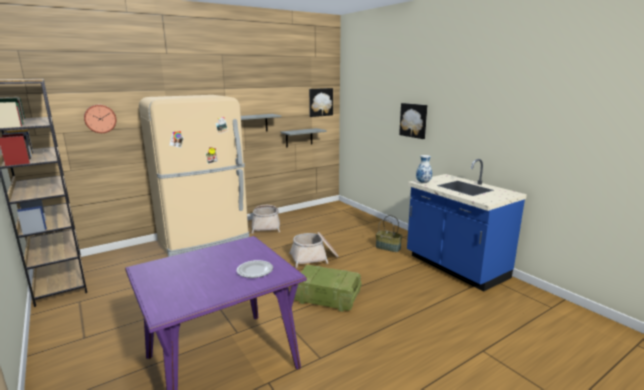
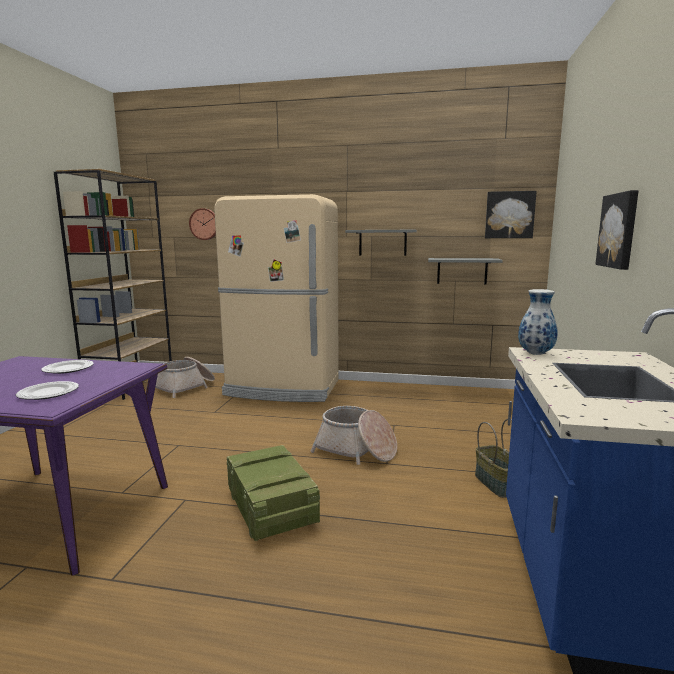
camera: 45 degrees right, 5 degrees down
(207, 258) = (68, 368): none -> plate
(266, 226) = (373, 393): basket -> basket (186, 387)

